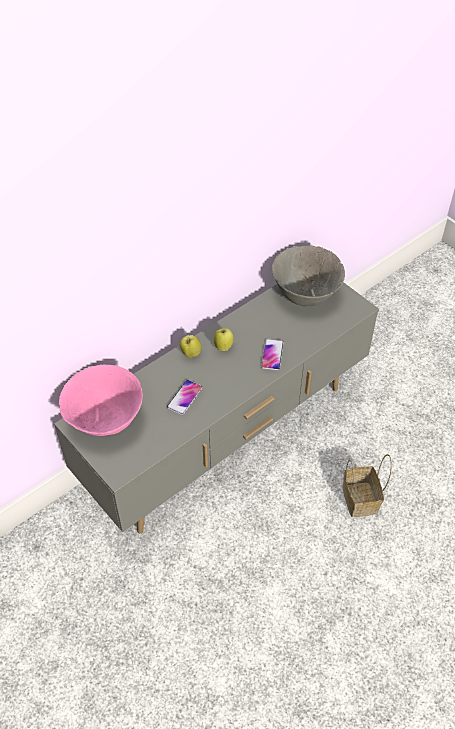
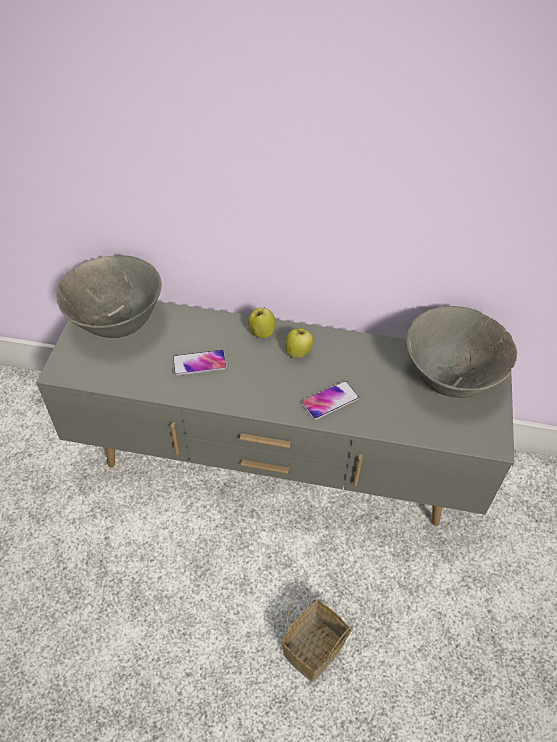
camera: 50 degrees right, 0 degrees up
(106, 420) = (117, 322): pink bowl -> grey bowl

